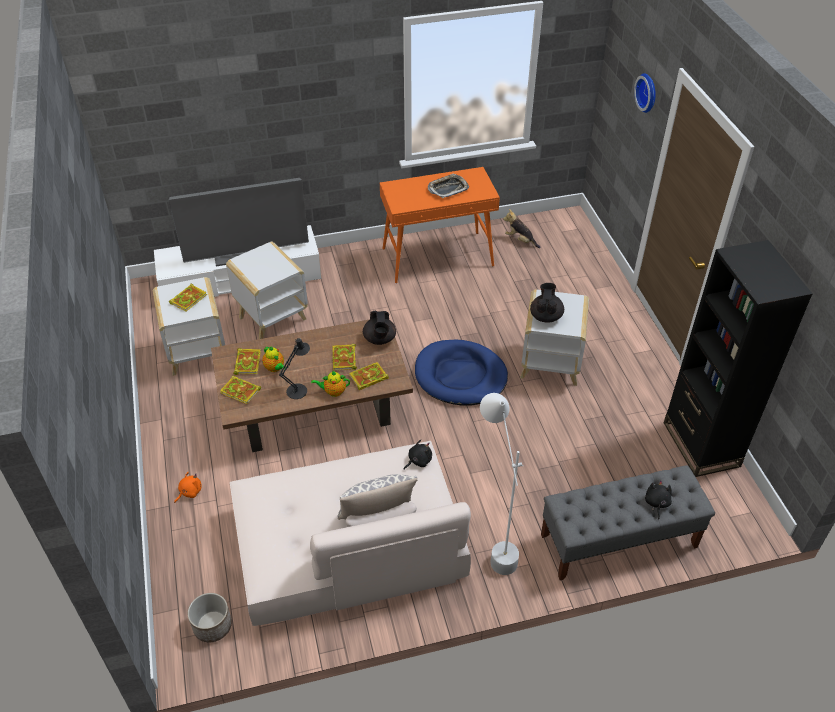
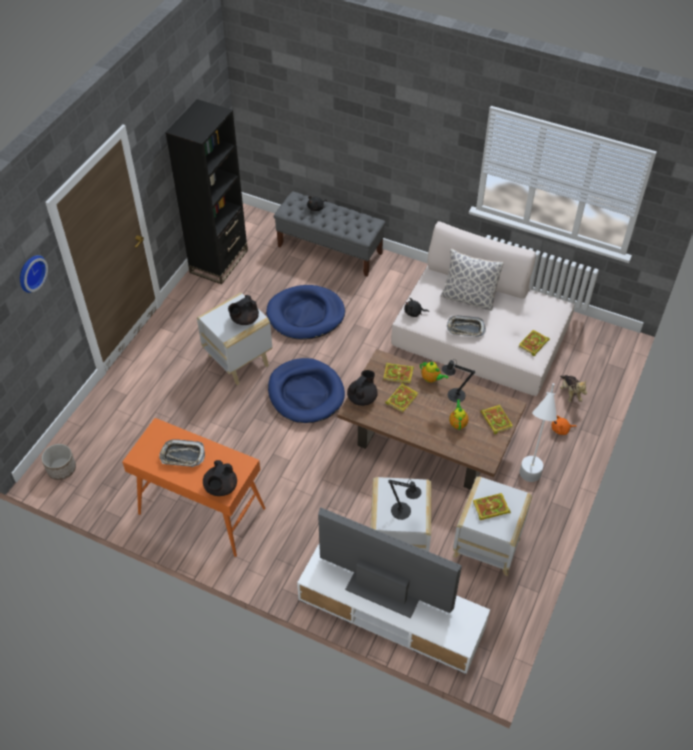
camera: 140 degrees left, 5 degrees up
(212, 626) = (591, 342): planter -> planter (62, 469)
(247, 362) = (475, 441): book -> book (533, 344)
(258, 261) = (403, 512): none -> black table lamp
(349, 477) = (465, 328): none -> tray
(398, 187) = (220, 488): none -> black teapot
(494, 544) = (397, 287): white floor lamp -> white floor lamp (526, 487)
(520, 240) = (116, 480): plush toy -> plush toy (570, 393)
(547, 446) = (305, 315): none -> blue dog bed

